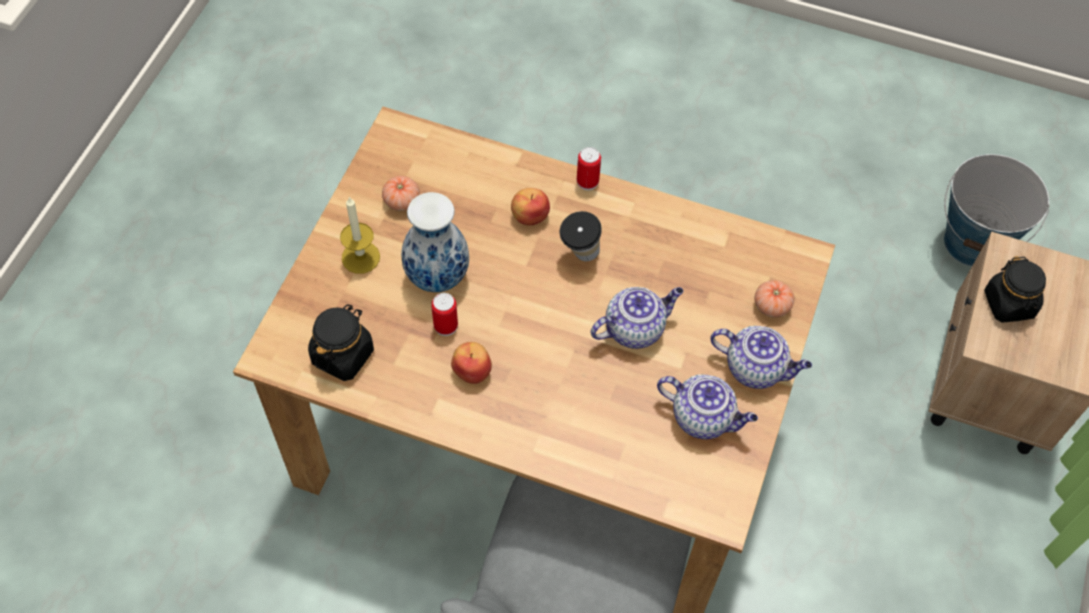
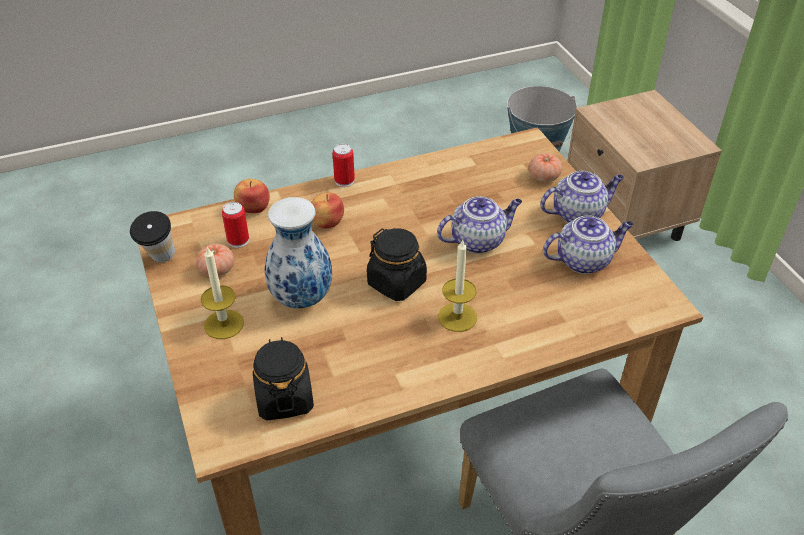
camera: 40 degrees left, 15 degrees down
(445, 326) = (345, 324): can -> can (238, 240)
(472, 370) = (399, 338): apple -> apple (253, 207)
(536, 387) = (457, 317): none -> candle
(579, 256) = (390, 223): cup -> cup (160, 260)
(635, 328) = (478, 240): teapot -> teapot turned 45 degrees clockwise
(1009, 304) = (628, 134): black jar -> black jar (397, 283)

